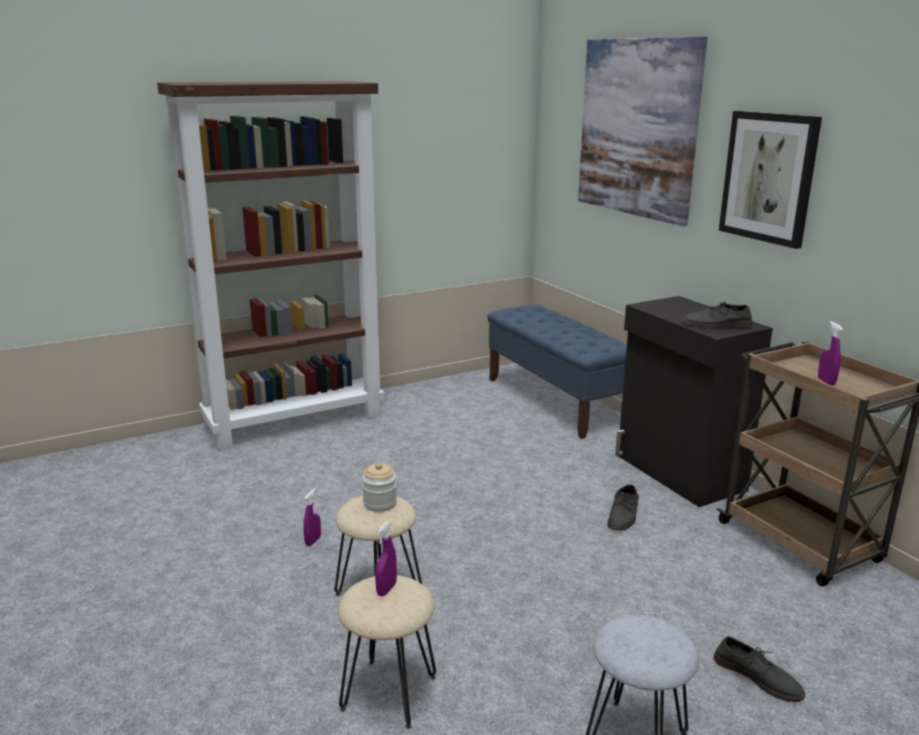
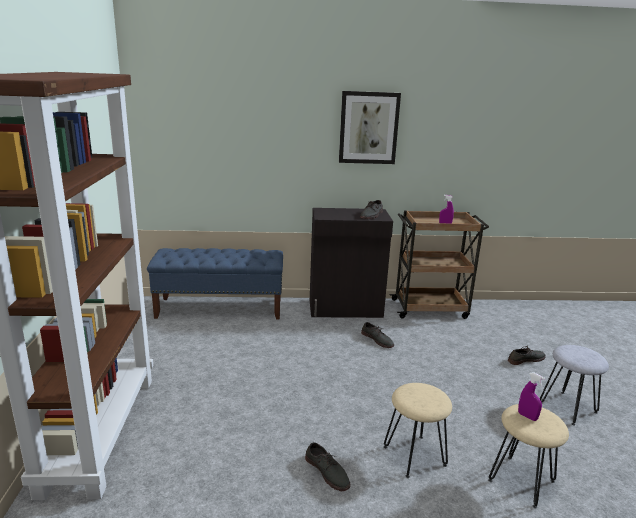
camera: 65 degrees left, 0 degrees up
(313, 541) = (327, 471): purple spray bottle -> grey shoe
(380, 503) = (416, 392): jar -> none
(637, 128) = (253, 104): picture -> none

